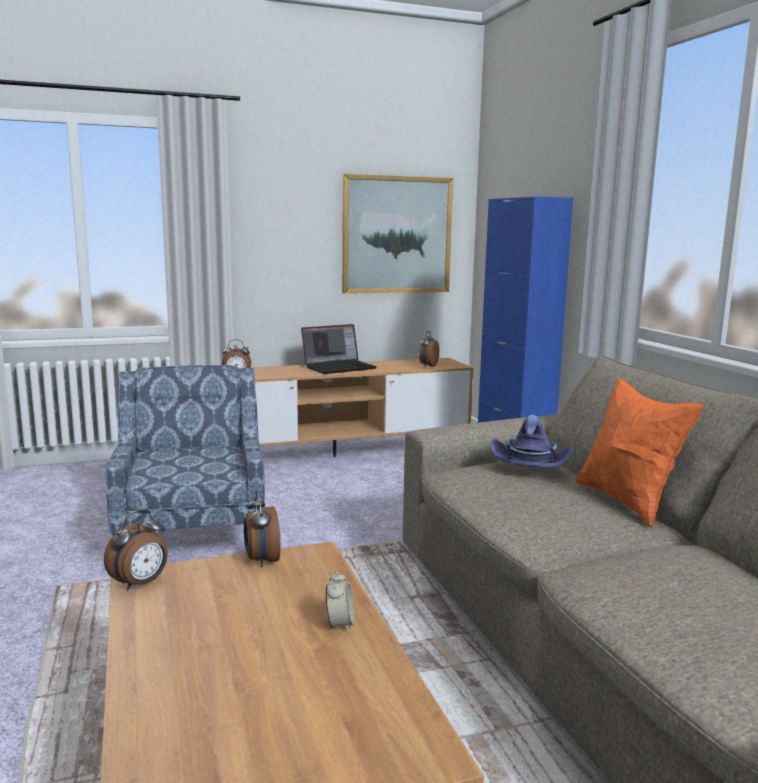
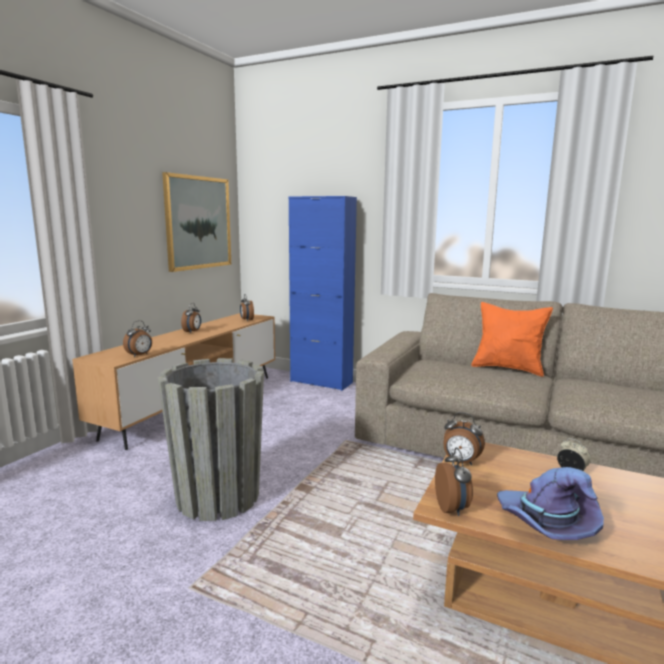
camera: 45 degrees left, 0 degrees up
(193, 537) = (218, 497): blue armchair -> grey planter
(339, 367) = (192, 332): laptop -> alarm clock
(529, 467) = (440, 365): purple hat -> purple hat (545, 524)

